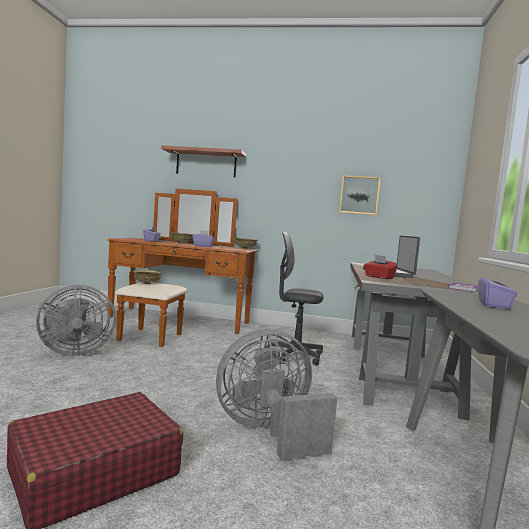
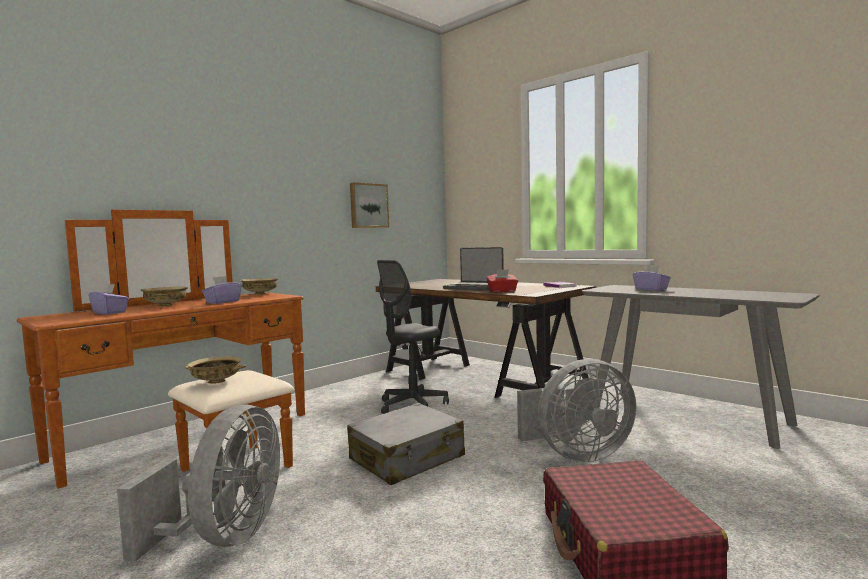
camera: 55 degrees left, 0 degrees up
(198, 371) = (407, 458): none -> grey suitcase
(206, 163) = (161, 163): shelf -> none
(269, 431) = (577, 455): grey fan -> grey fan turned 120 degrees counterclockwise
(396, 367) = (481, 379): grey desk -> brown desk

